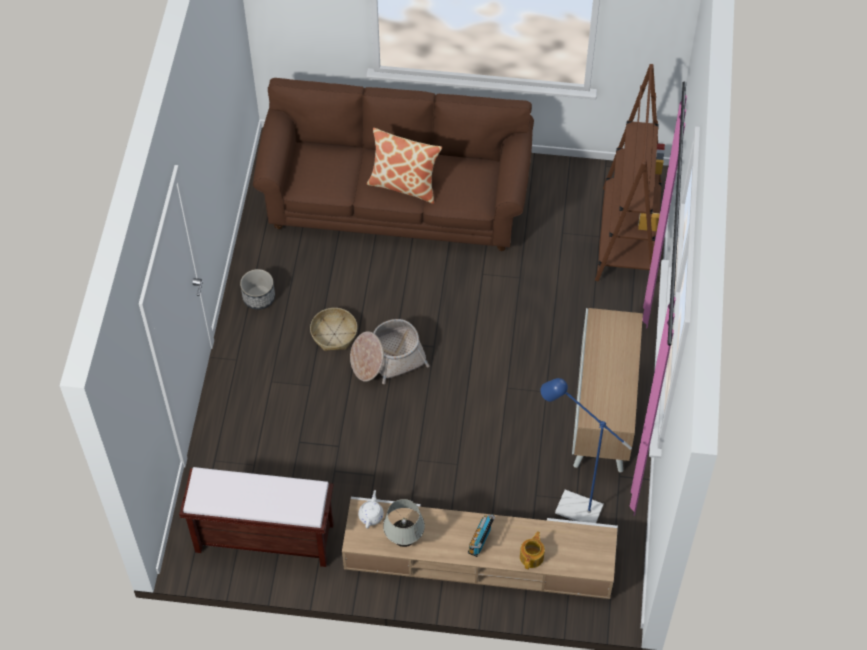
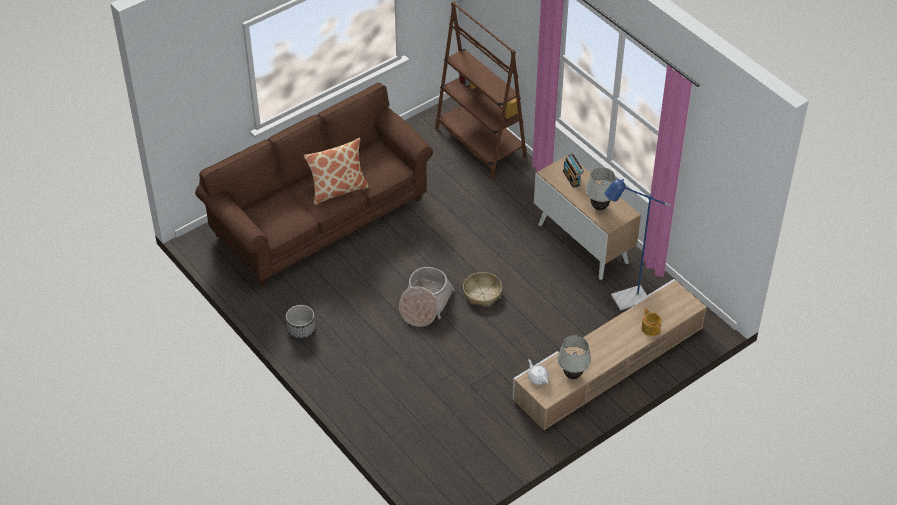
camera: 45 degrees left, 10 degrees down
(263, 538) = (475, 454): brown bench -> none
(334, 334) = (375, 315): basket -> basket (482, 293)
(480, 541) = (614, 343): radio -> radio (572, 178)
(602, 393) = (599, 207): none -> white table lamp

